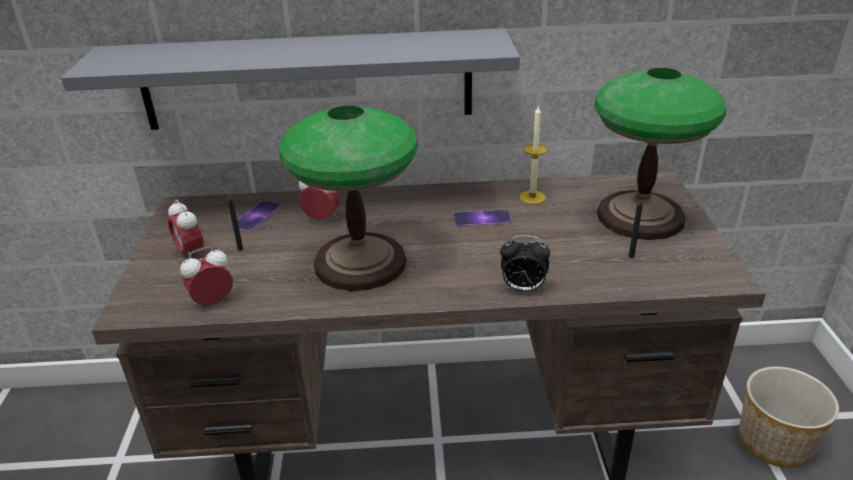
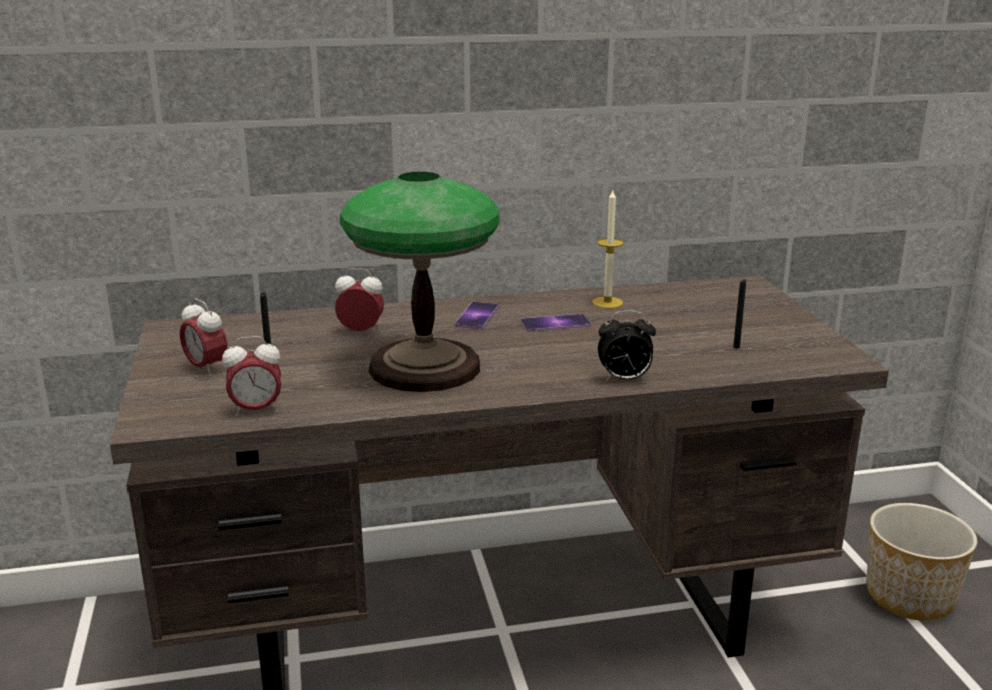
camera: 10 degrees left, 10 degrees down
(213, 302) = (256, 410): alarm clock -> alarm clock turned 150 degrees counterclockwise
(256, 216) = (277, 333): phone -> phone (477, 316)
(307, 80) = (337, 168): grey shelf -> none
(641, 216) = (736, 314): table lamp -> none

